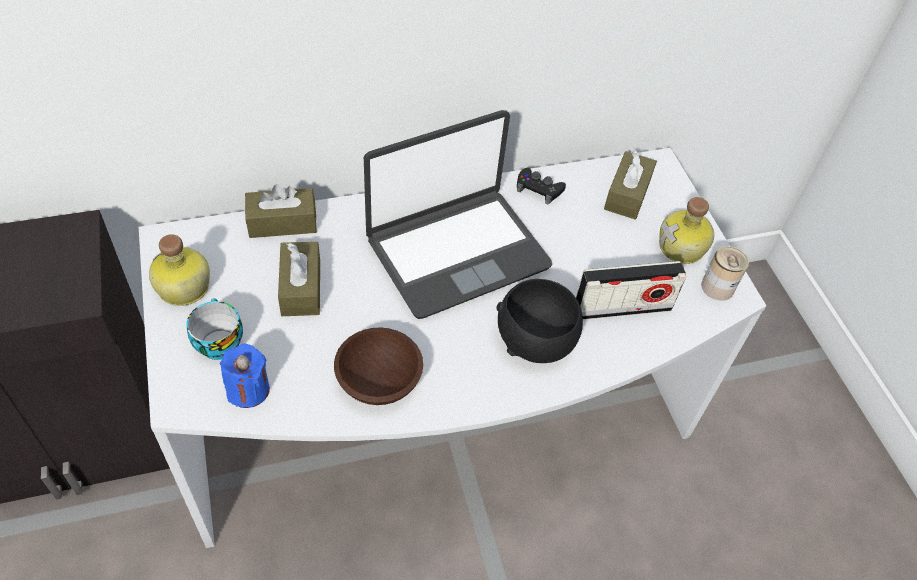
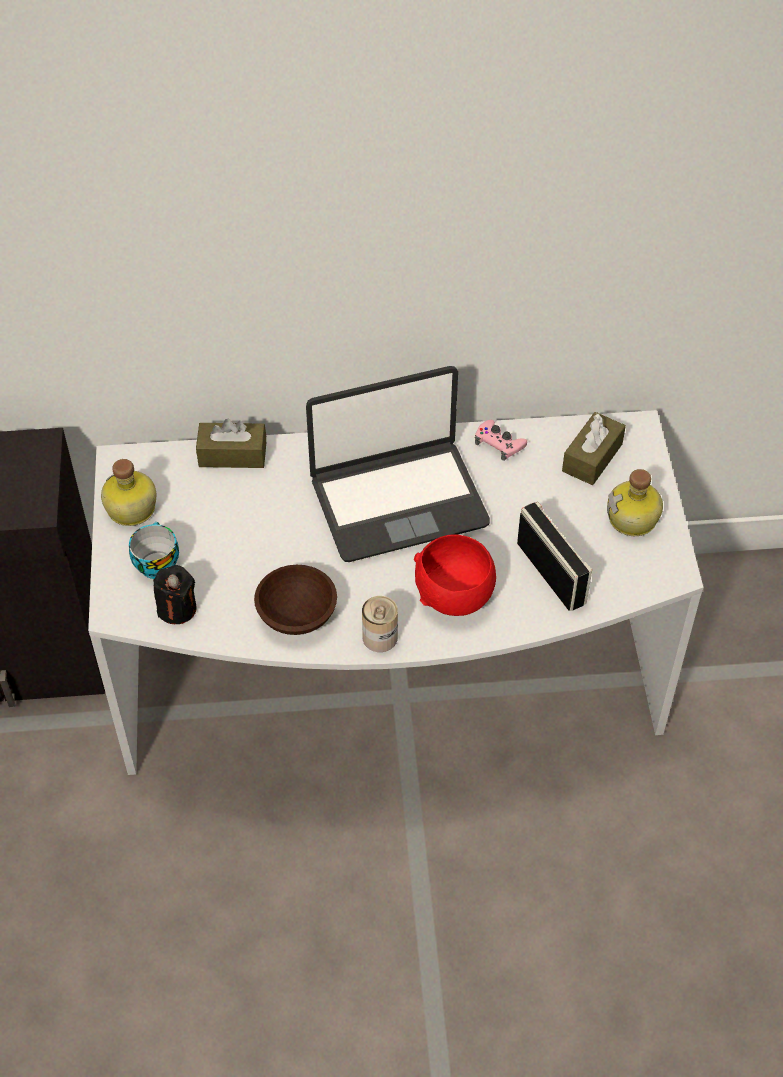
camera: 15 degrees right, 0 degrees up
(248, 390) = (177, 609): blue candle -> black candle
(301, 288) = (240, 520): brown tissue box -> none
(536, 342) = (455, 596): black bowl -> red bowl
(539, 189) = (499, 443): black game controller -> pink game controller
(622, 307) = (551, 573): radio -> radio turned 120 degrees counterclockwise
(717, 287) = (657, 563): can -> can (380, 637)

